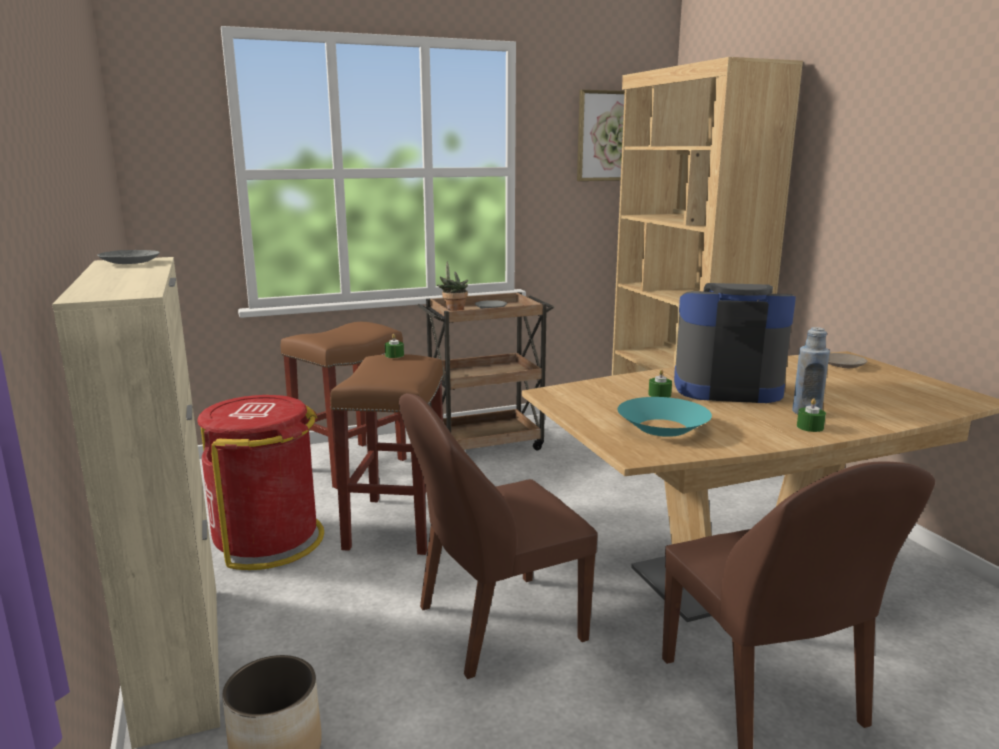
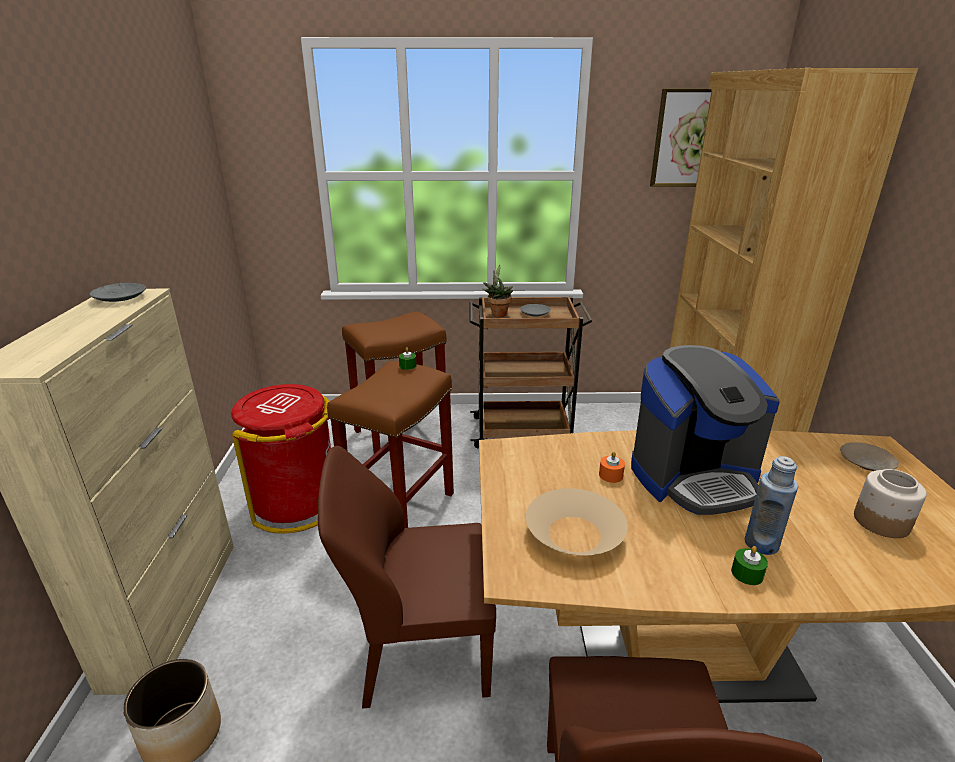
camera: 20 degrees right, 10 degrees up
(659, 395) = (611, 475): green candle -> orange candle
(662, 427) = (574, 533): turquoise bowl -> beige bowl
(726, 387) = (694, 477): coffee machine -> coffee machine turned 135 degrees clockwise
(876, 391) = (880, 521): none -> jar

